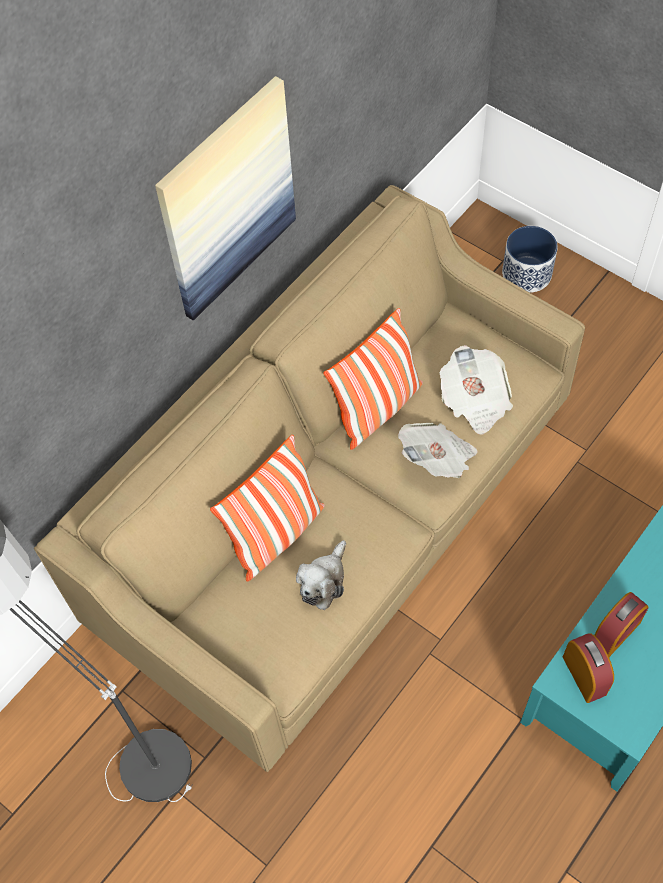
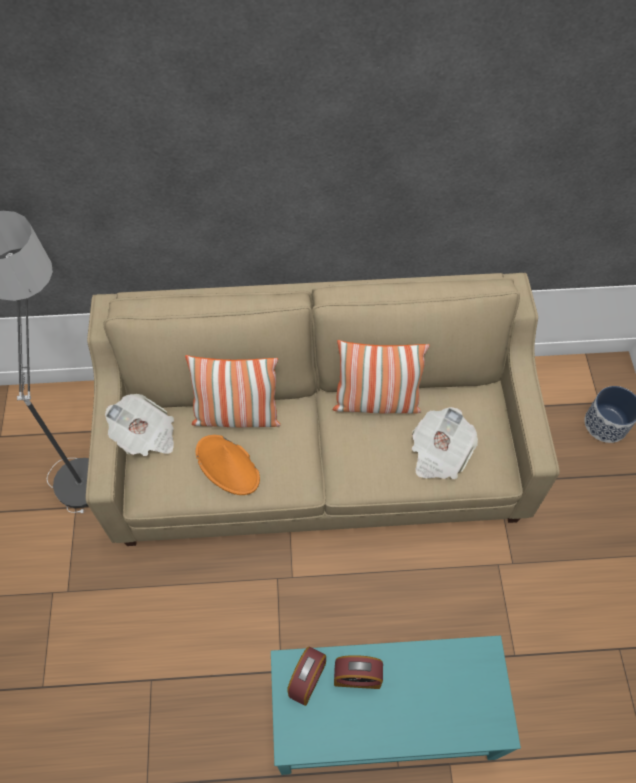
camera: 45 degrees right, 0 degrees up
(227, 201) = (349, 171): picture -> none
(323, 581) = (228, 465): plush toy -> orange hat
(438, 459) = (374, 464): newspaper -> newspaper (146, 435)

